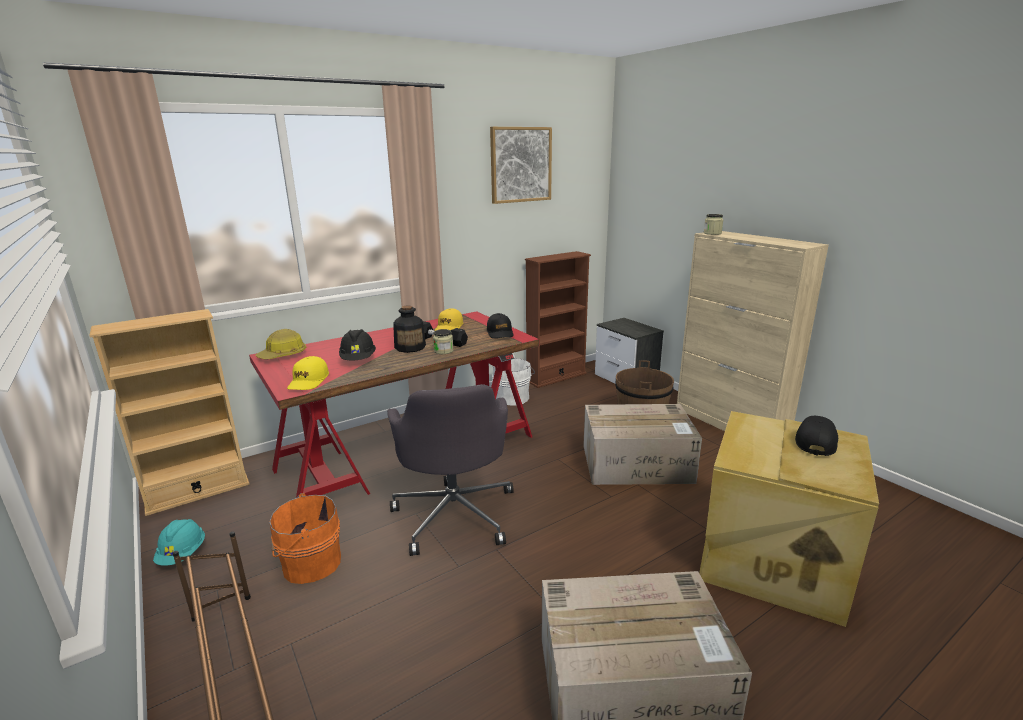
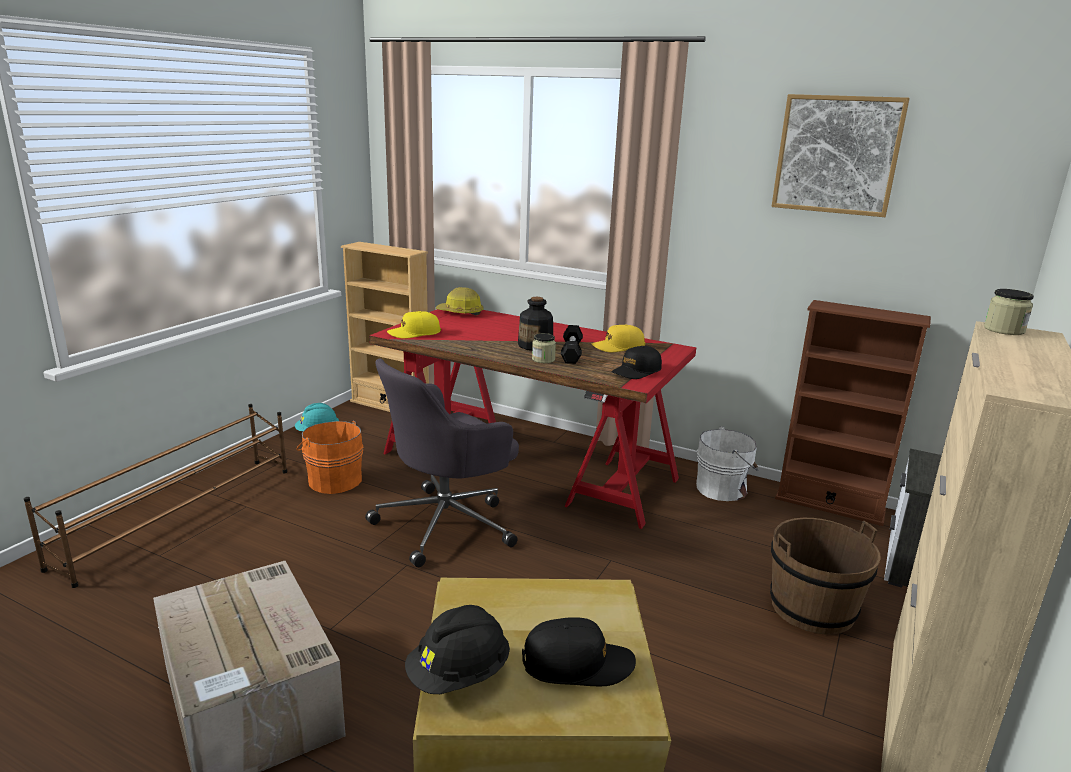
camera: 60 degrees right, 0 degrees up
(358, 360) = (479, 336): black hard hat -> black hard hat (459, 675)
(637, 463) = (668, 630): cardboard box -> none

